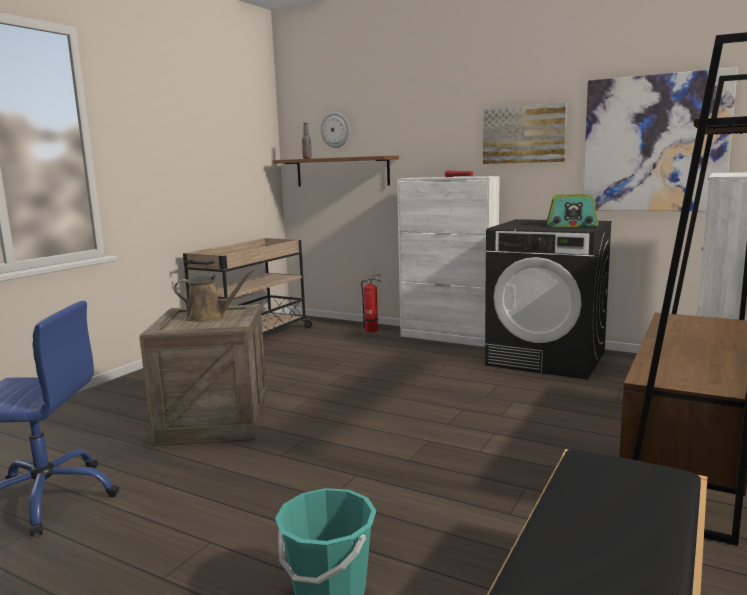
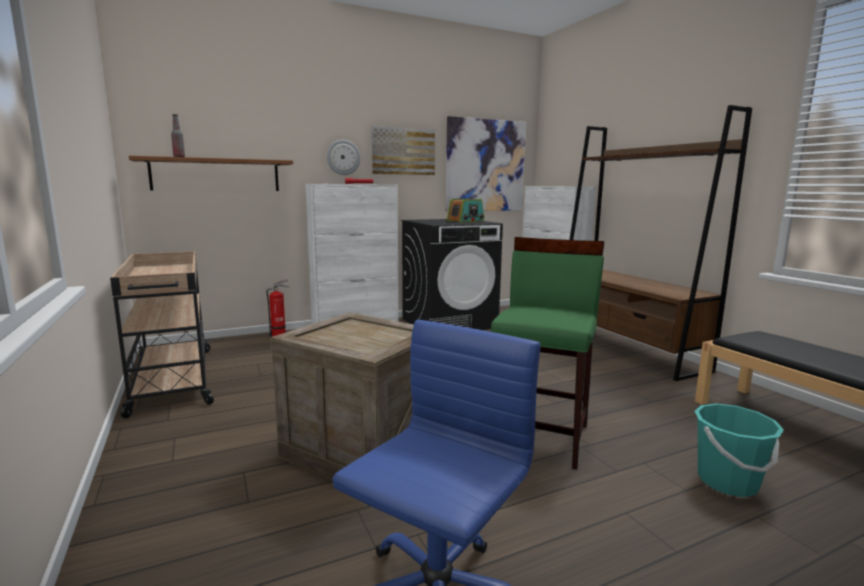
camera: 55 degrees left, 0 degrees up
(209, 317) = (354, 332): brown watering can -> none
(317, 472) = (540, 437): none -> green stool
(335, 130) = (206, 127): wall clock -> wall clock (343, 157)

